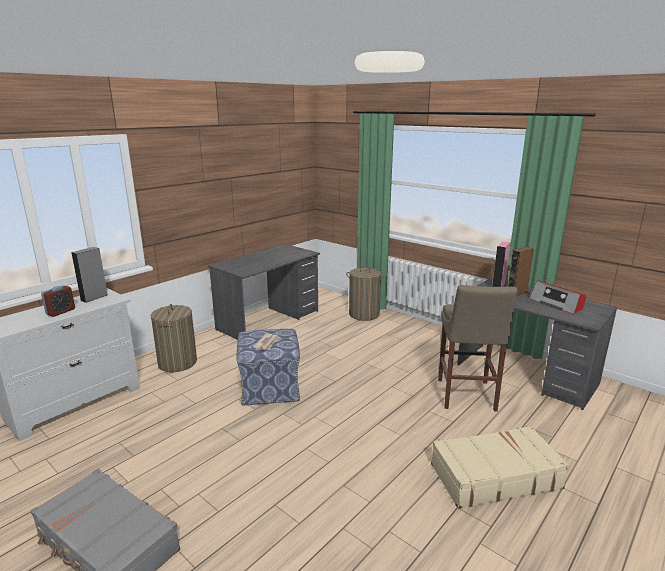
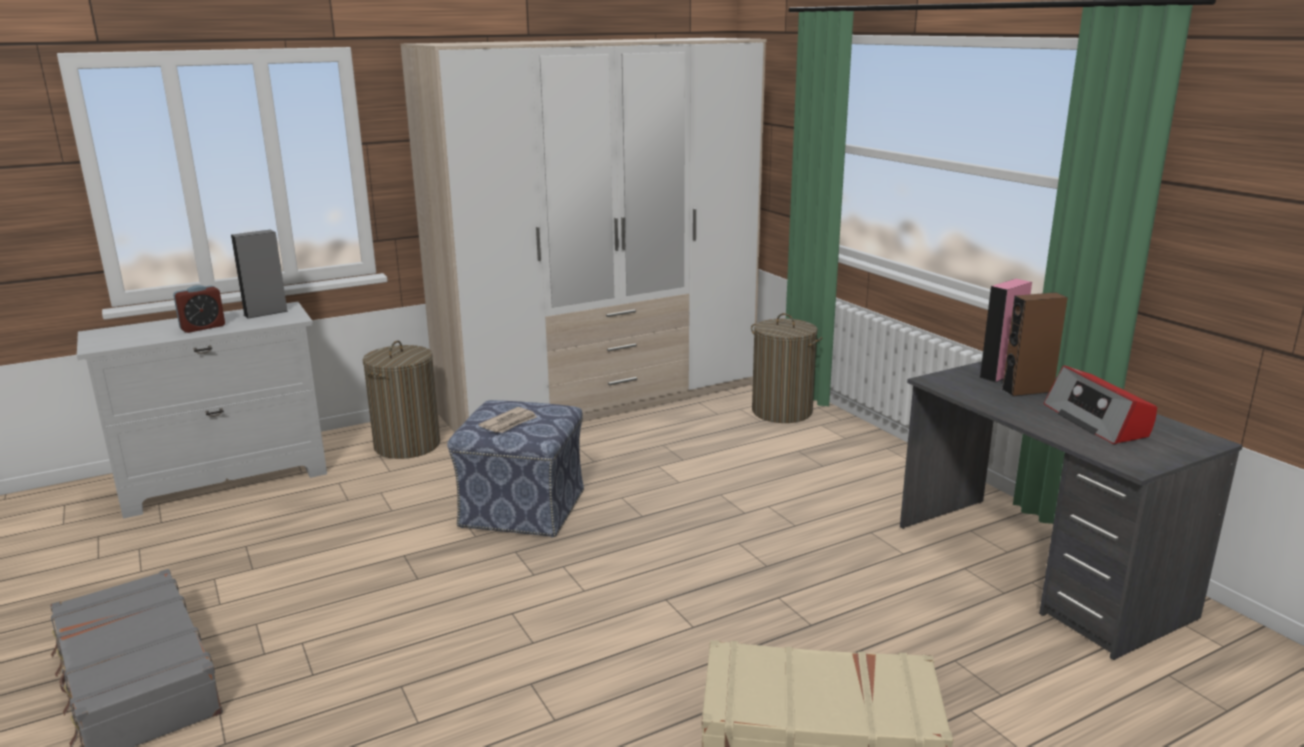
camera: 20 degrees right, 0 degrees up
(269, 320) = (601, 399): grey desk -> wardrobe
(466, 396) = (873, 587): beige stool -> none

